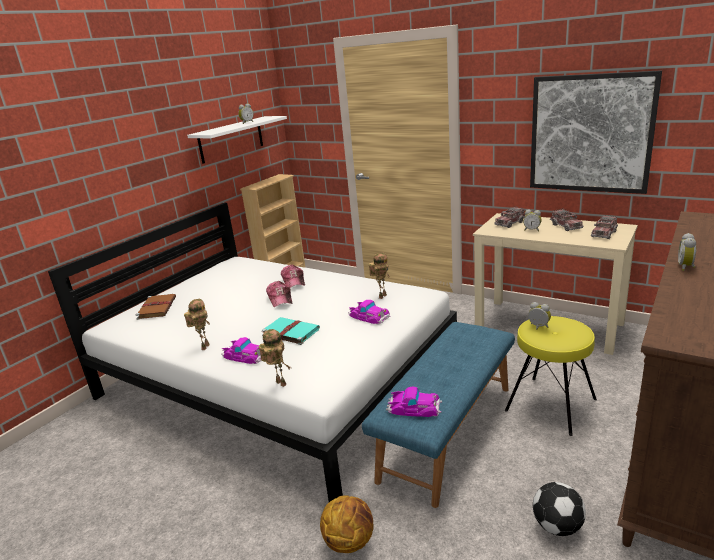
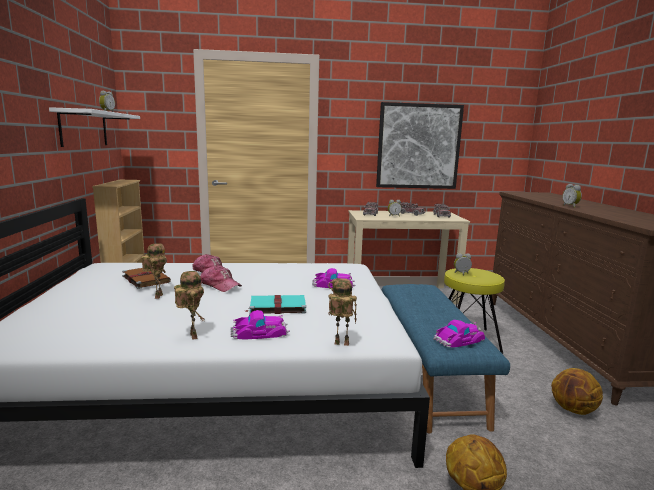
camera: 40 degrees left, 10 degrees down
(157, 307) = (51, 315): brown book -> brown book (145, 279)
(382, 296) = (319, 271): toy robot -> toy robot (157, 296)
(557, 527) = (573, 410): football -> basketball

